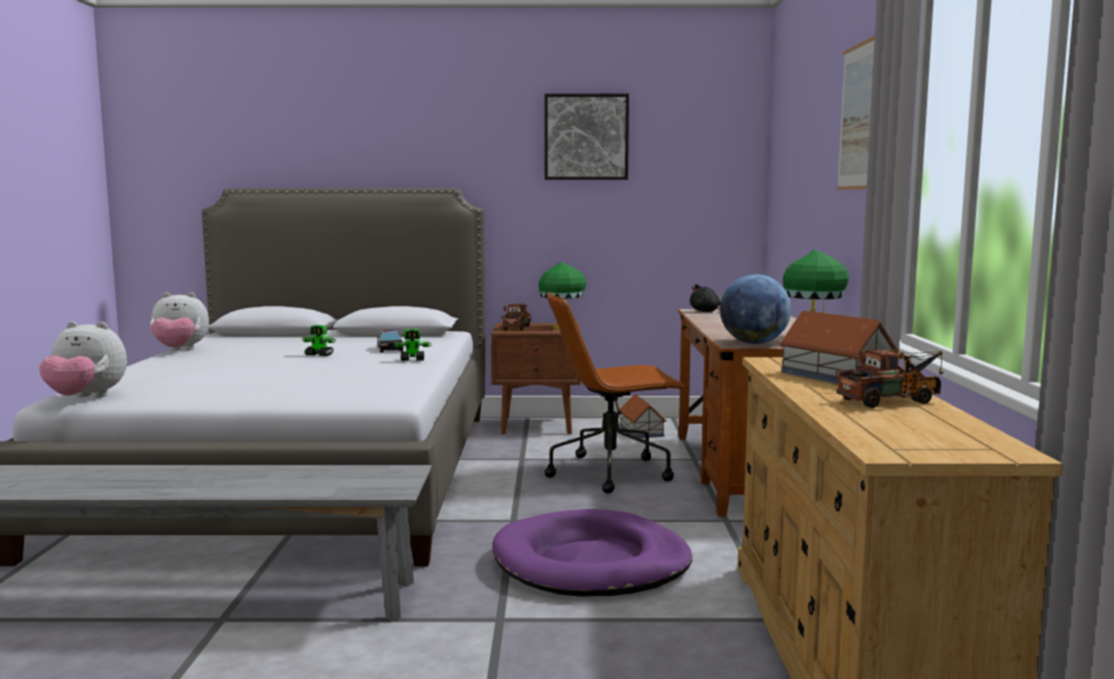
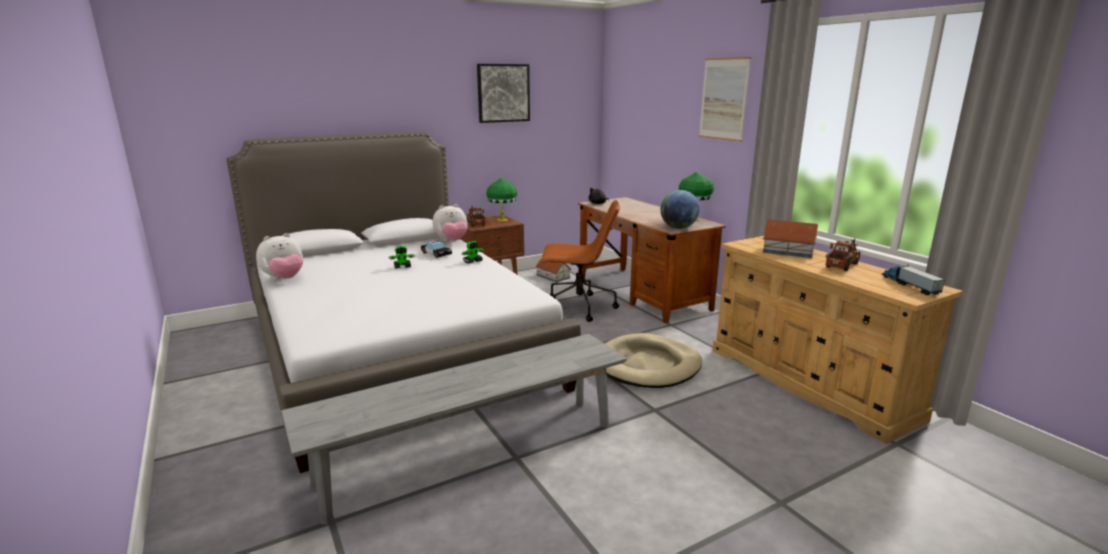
camera: 30 degrees left, 10 degrees up
(86, 398) = (330, 336): plush toy -> plush toy (452, 241)
(591, 563) = (648, 365): purple dog bed -> beige dog bed
(612, 472) = (578, 307): brown office chair -> brown office chair turned 135 degrees counterclockwise
(946, 440) = (909, 285): none -> toy truck

